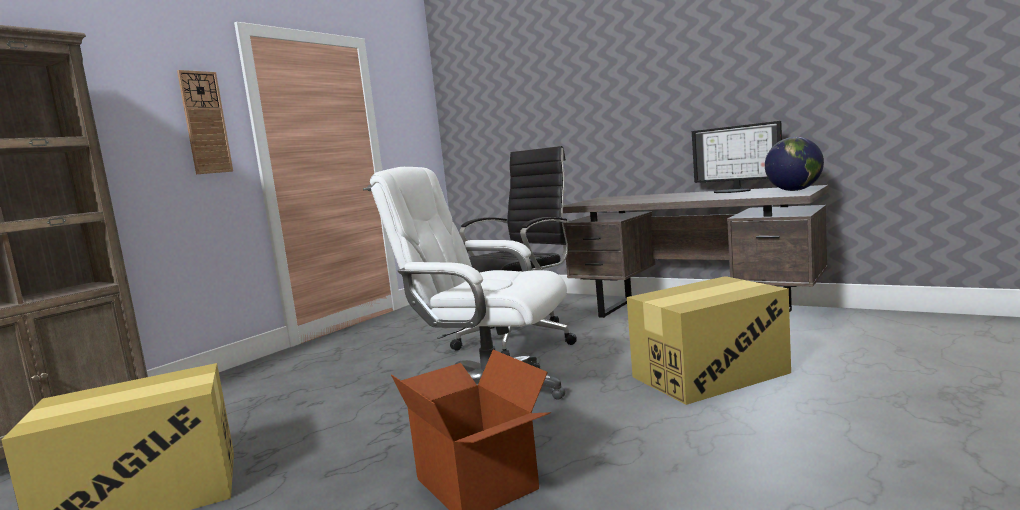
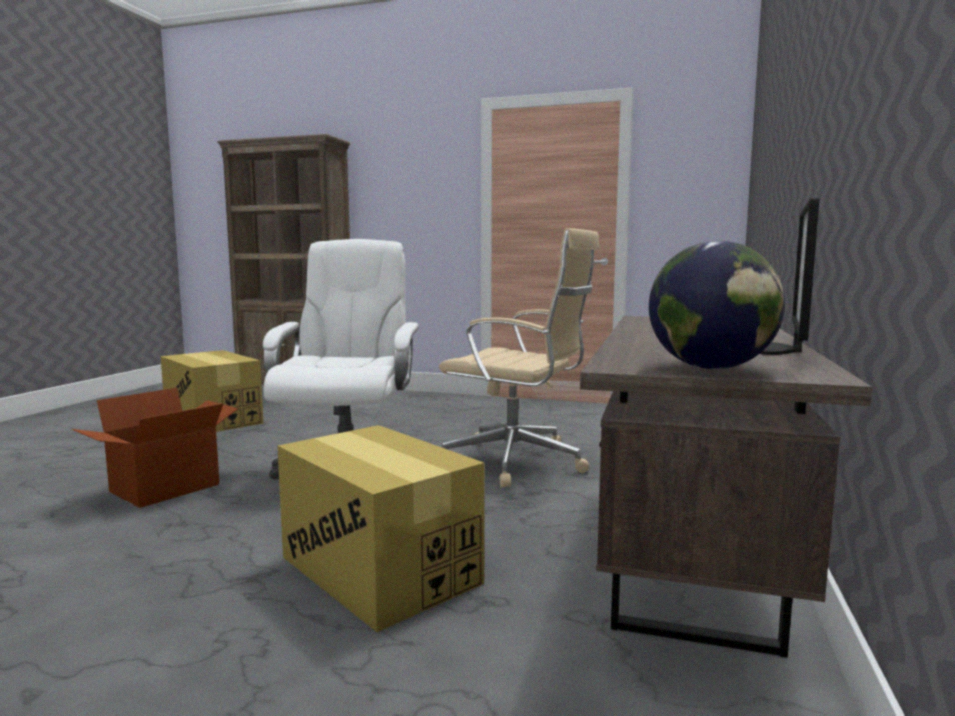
camera: 70 degrees right, 0 degrees up
(205, 122) = (440, 190): wall clock -> none
(520, 339) = (517, 462): black office chair -> beige office chair

